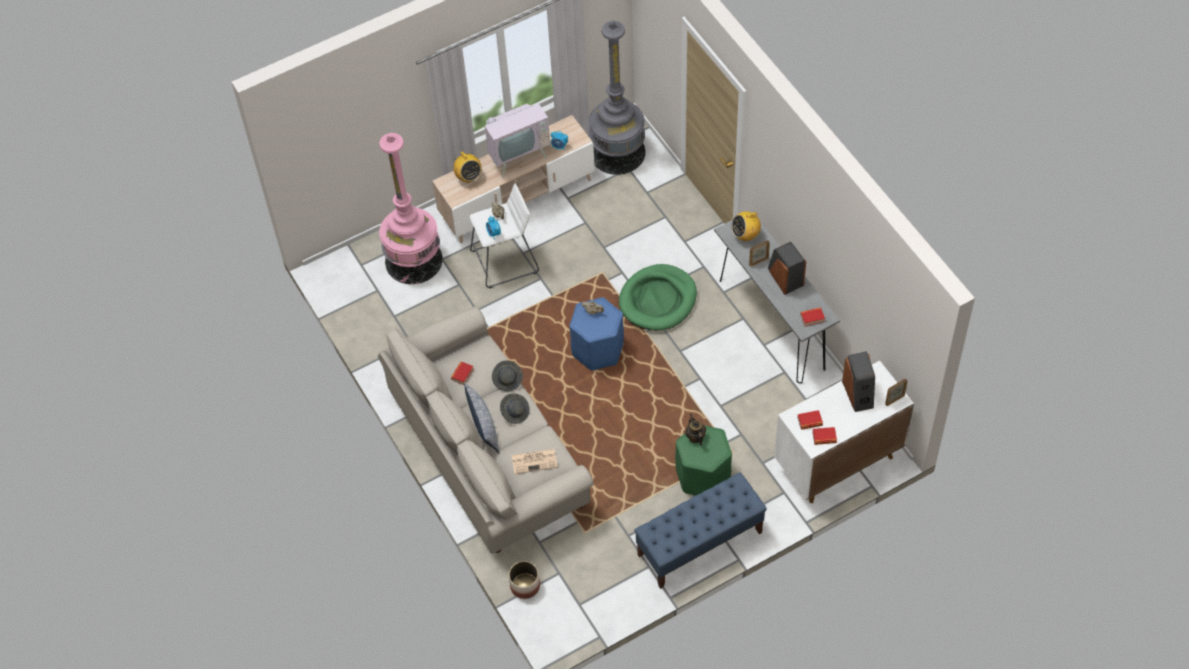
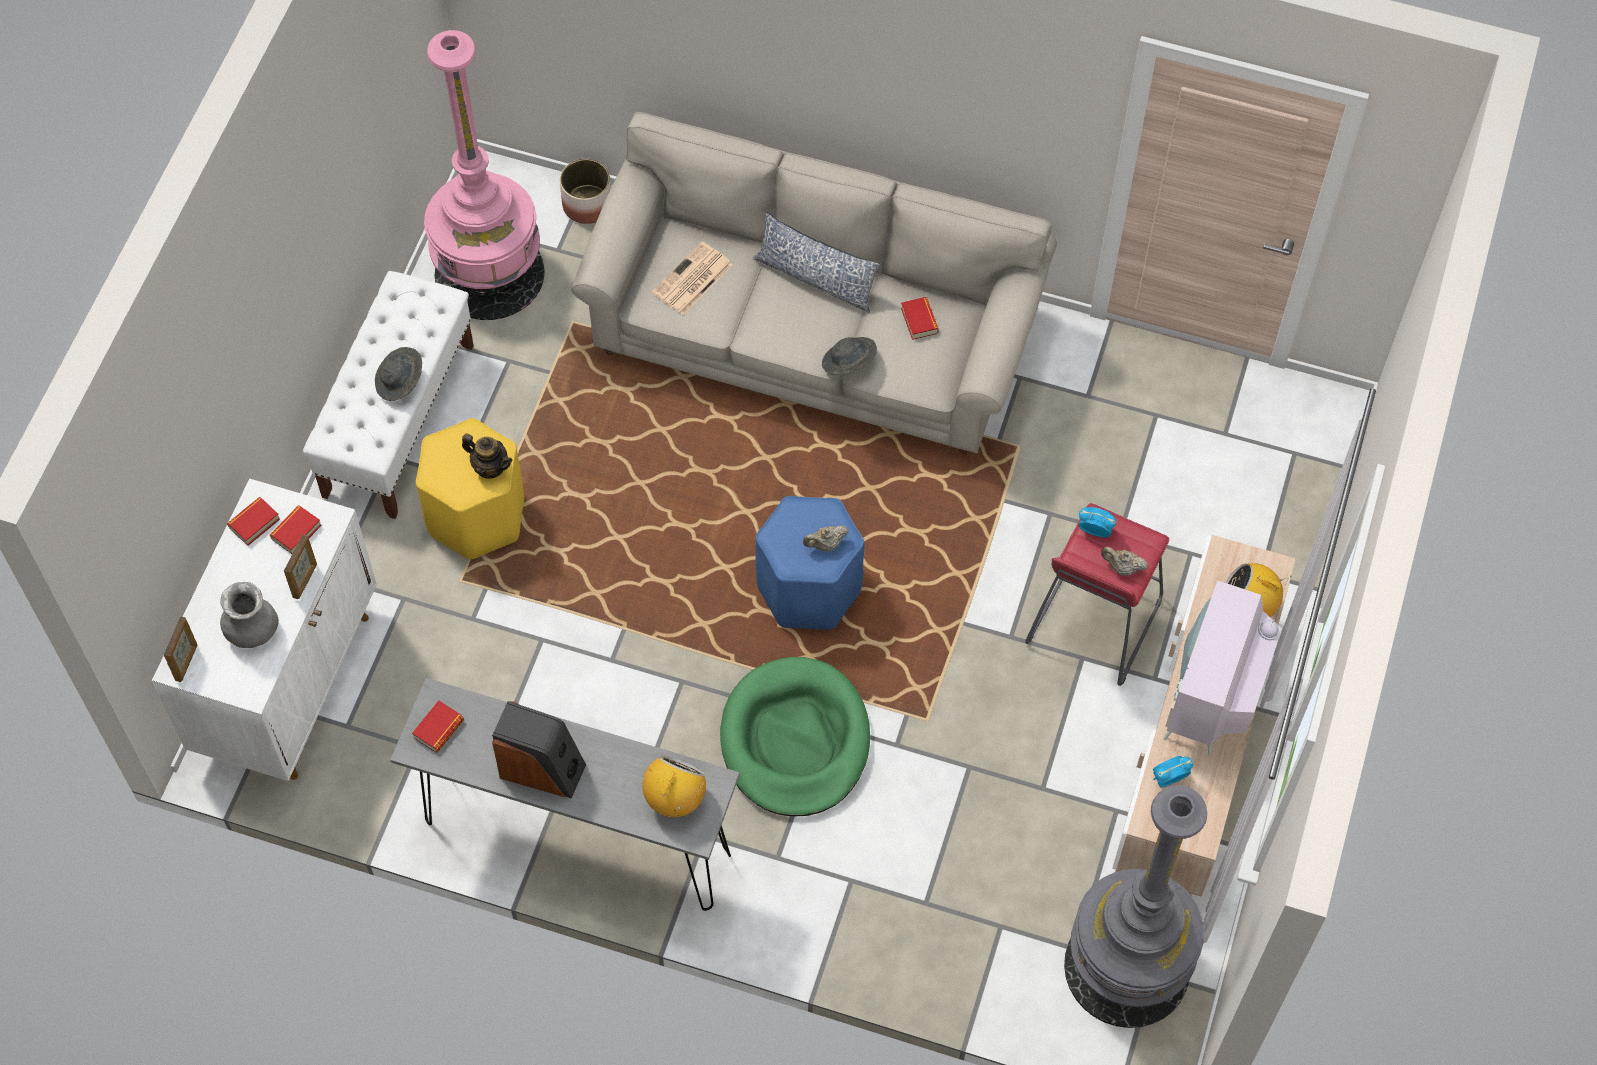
camera: 135 degrees right, 5 degrees up
(413, 260) = (1229, 518): pink floor lamp -> pink floor lamp (489, 273)
(505, 261) = (1094, 622): white stool -> red stool
(515, 412) = (790, 328): grey hat -> grey hat (400, 382)
(699, 544) = (399, 419): blue bench -> white bench
(702, 476) = (476, 515): green stool -> yellow stool
(758, 261) = (612, 766): picture frame -> picture frame (305, 580)
(858, 394) = (252, 631): speaker -> grey vase

